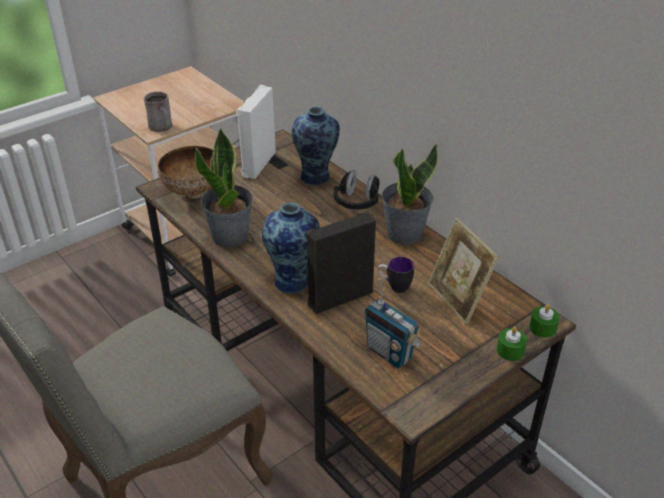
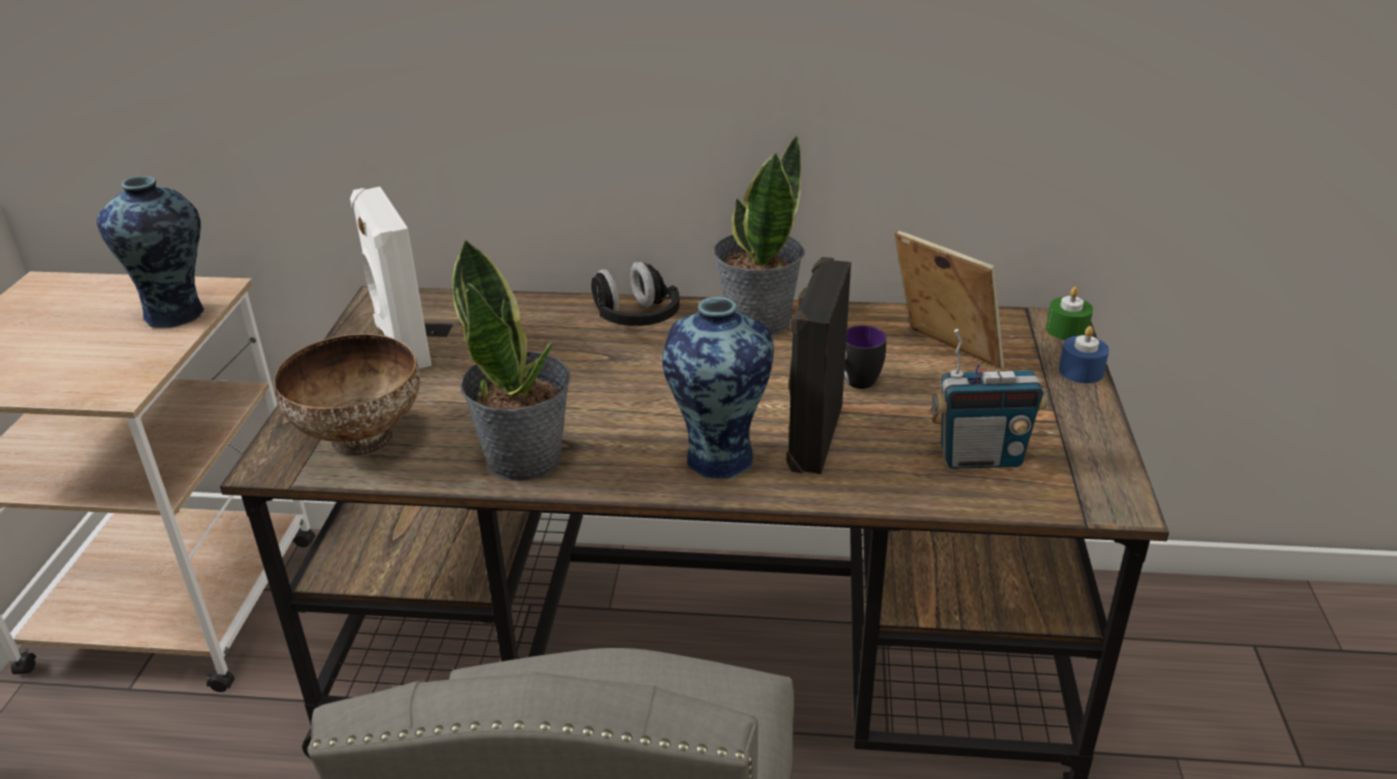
camera: 45 degrees left, 5 degrees down
(162, 127) = (127, 377): grey mug -> none
(316, 177) = (524, 319): vase -> vase (177, 314)
(457, 300) = (943, 355): picture frame -> picture frame turned 150 degrees counterclockwise
(510, 350) = (1081, 371): green candle -> blue candle

